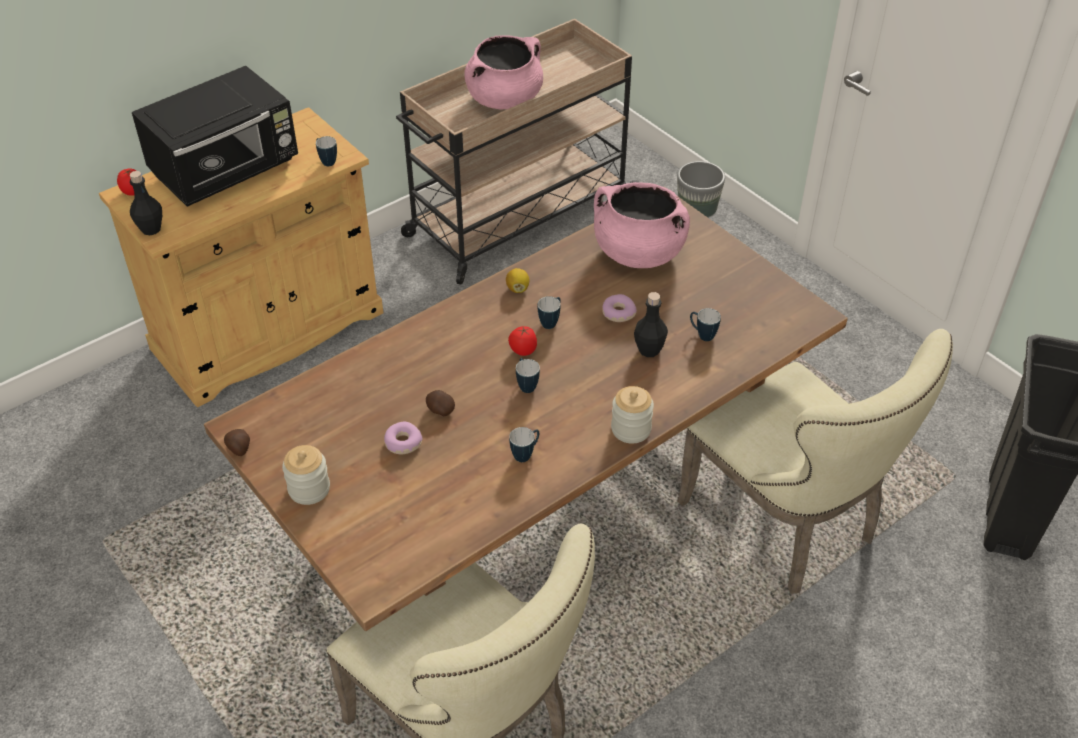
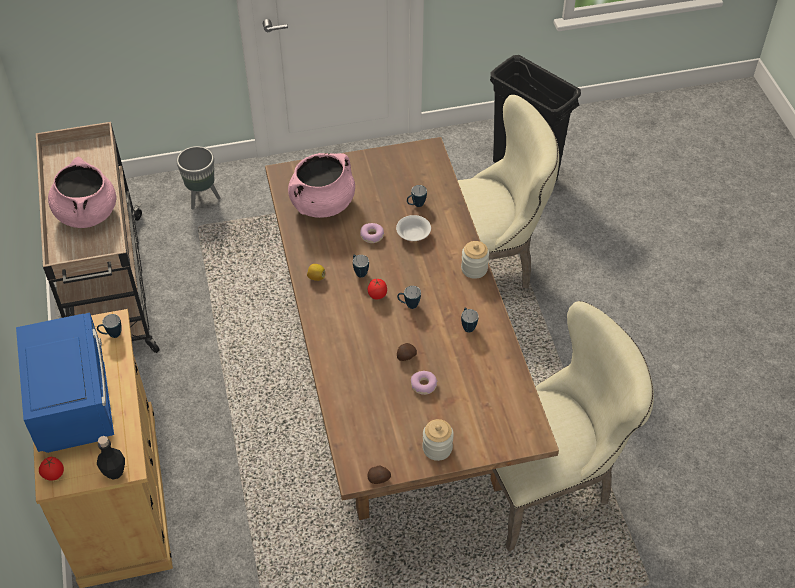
camera: 65 degrees left, 5 degrees up
(227, 170) = (74, 402): black microwave -> blue microwave
(649, 350) = (414, 234): black bottle -> white bowl

